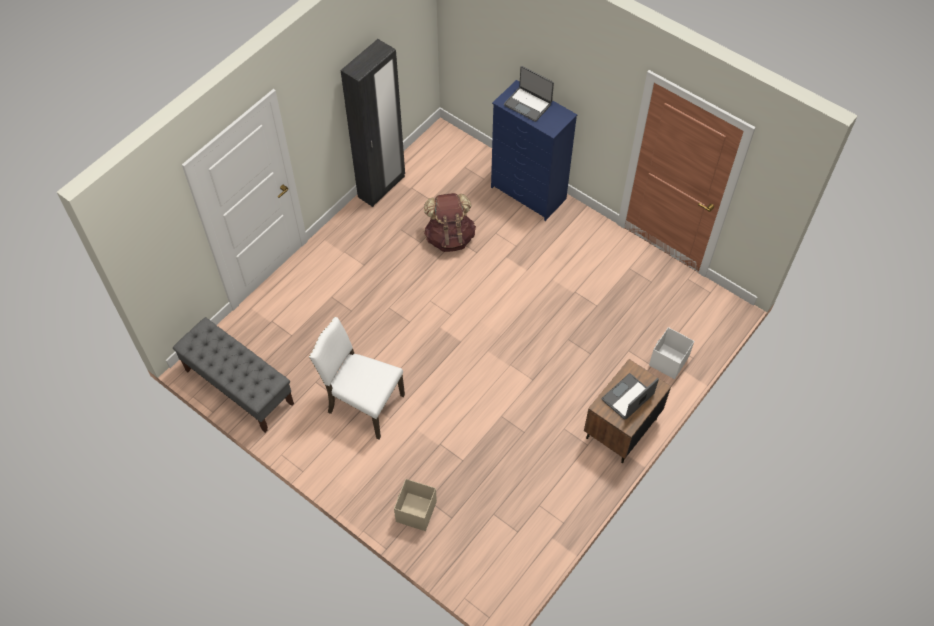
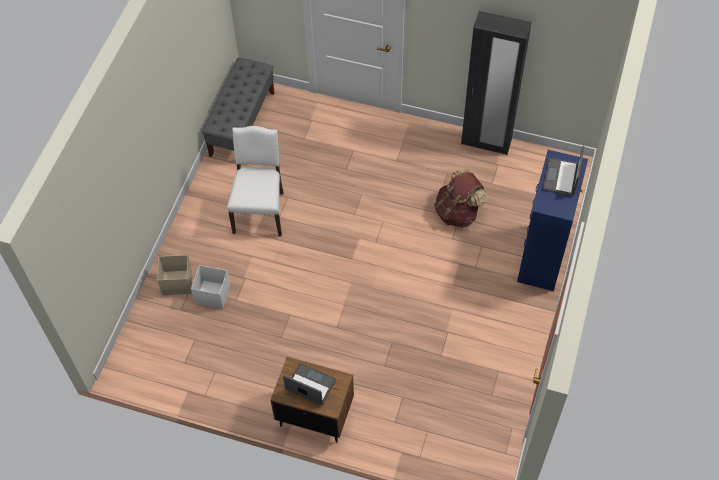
camera: 70 degrees right, 0 degrees up
(668, 361) = (405, 435): white storage box -> white storage box (212, 294)

